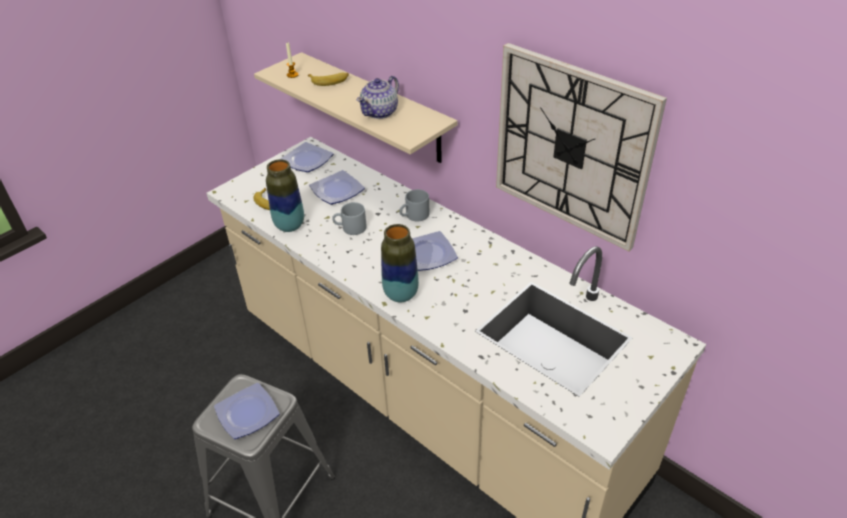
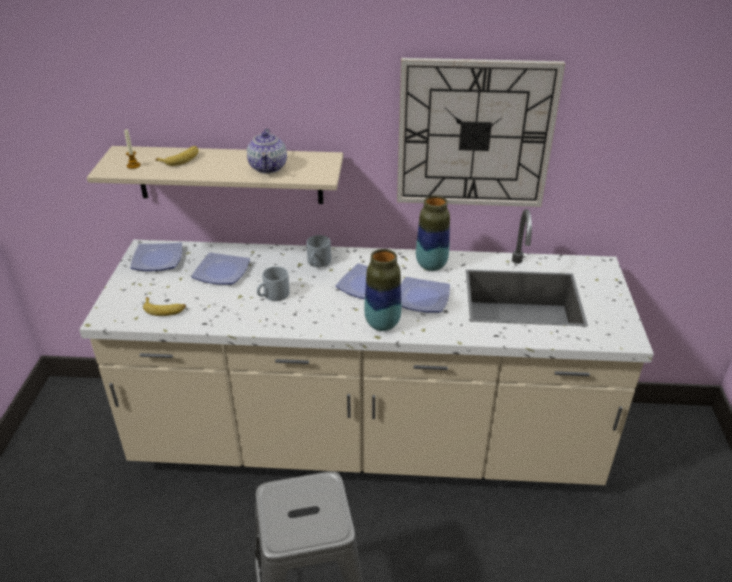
camera: 40 degrees left, 5 degrees down
(247, 415) = (309, 511): plate -> plate (423, 299)
(289, 226) = (212, 318): vase -> vase (431, 265)

